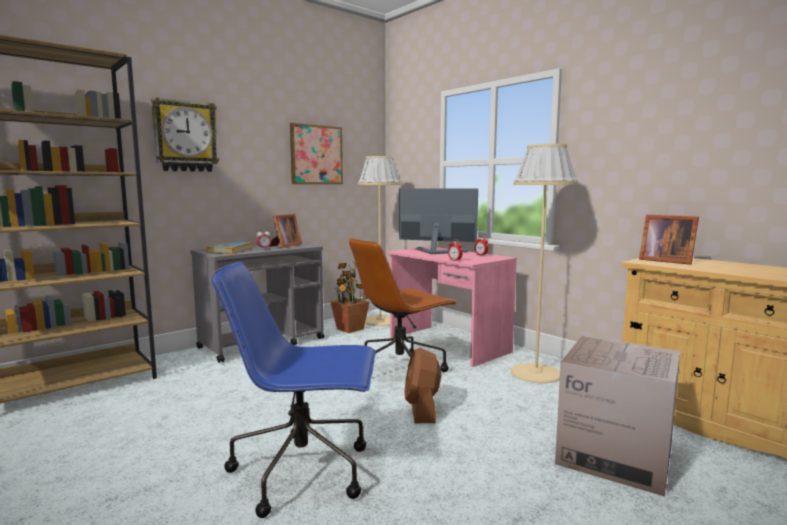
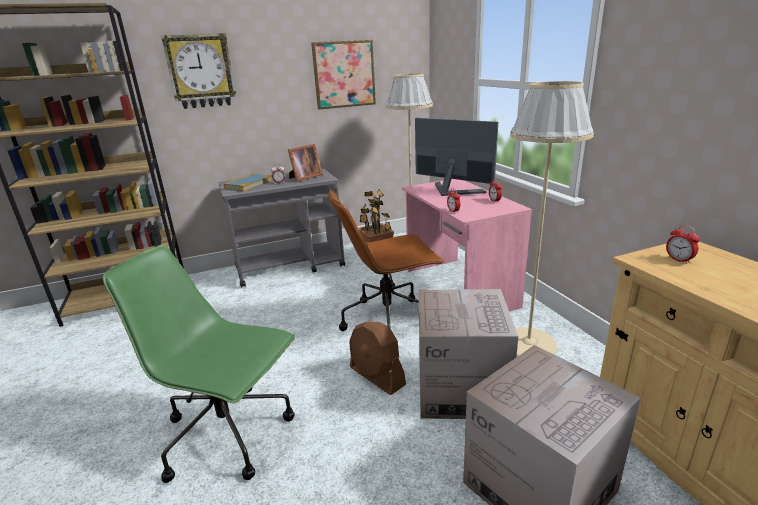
camera: 20 degrees right, 15 degrees up
(304, 471) = (230, 434): blue office chair -> green office chair
(422, 409) = (377, 376): brown fan -> brown fan turned 60 degrees counterclockwise
(504, 407) = (461, 388): none -> cardboard box
(664, 261) = (678, 260): picture frame -> alarm clock

